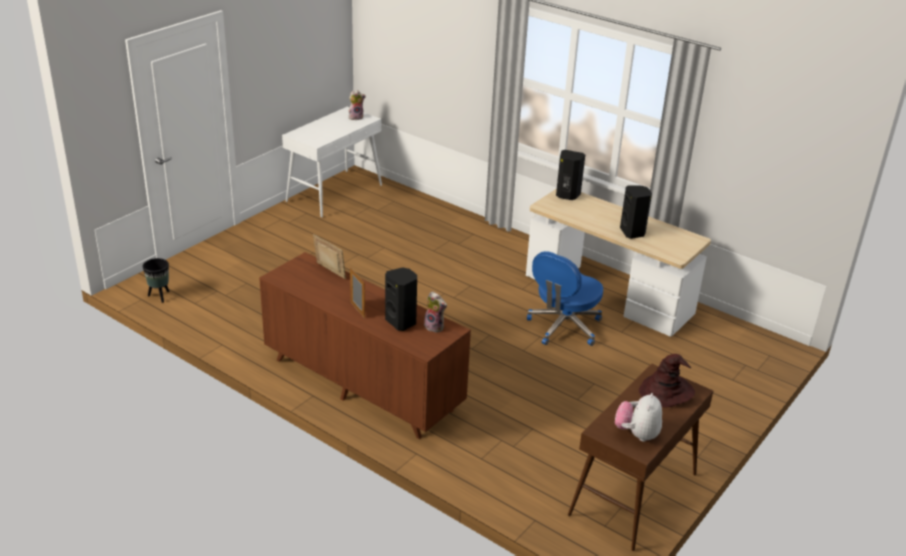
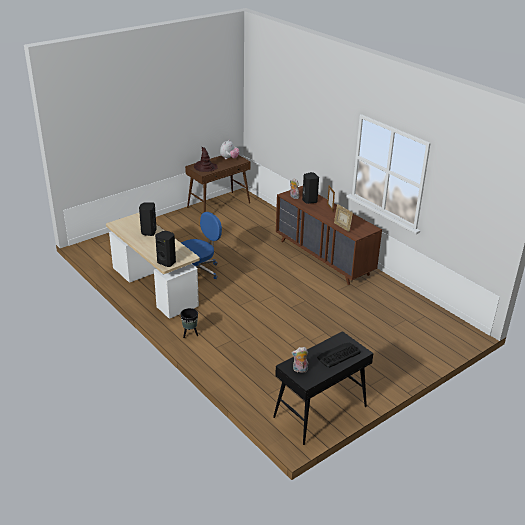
camera: 165 degrees left, 0 degrees up
(160, 296) = (449, 324): black planter -> black planter (190, 334)
(319, 130) = (338, 355): none -> keyboard
(334, 193) = (320, 412): white console table -> black console table

